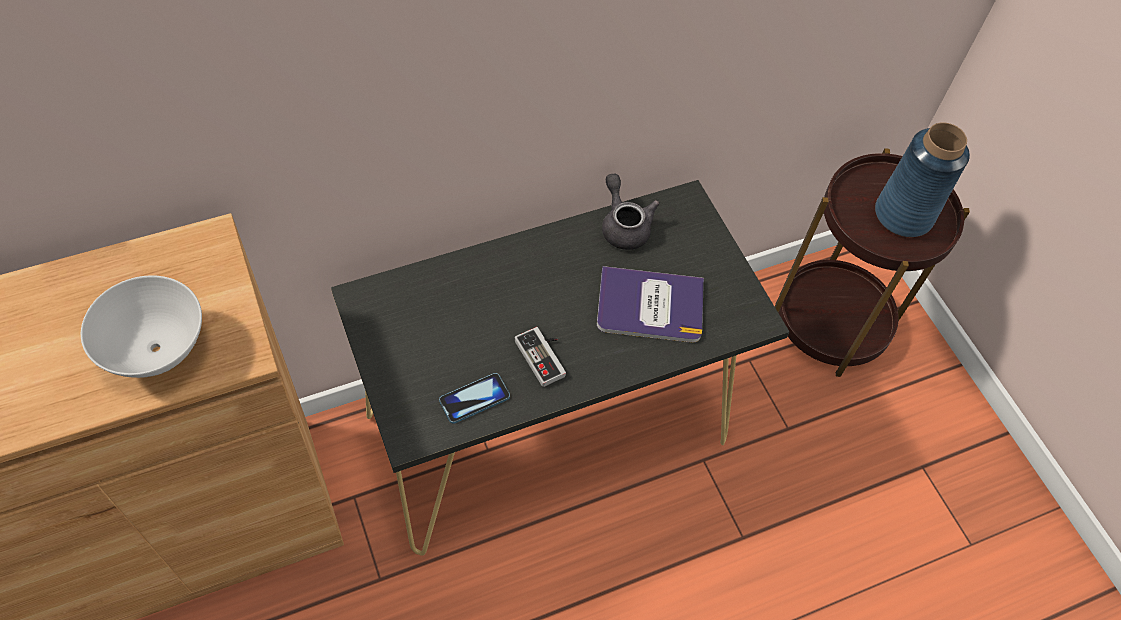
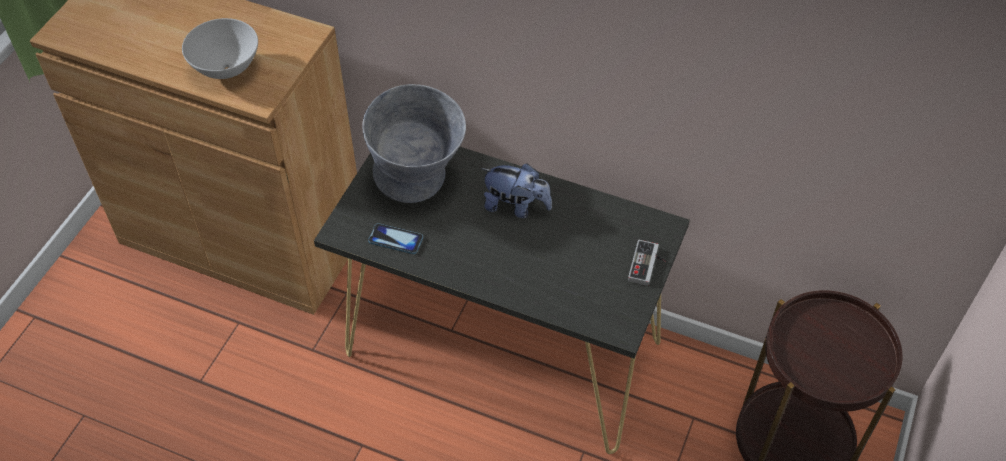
camera: 50 degrees right, 5 degrees down
(433, 325) = (419, 184): none -> grey bowl
(545, 356) = (462, 248): game controller -> game controller (648, 265)
(547, 277) = (516, 206): none -> plush toy
(624, 225) = (602, 211): grey teapot -> none
(650, 306) = (560, 269): book -> none
(903, 215) = (838, 358): blue vase -> none

